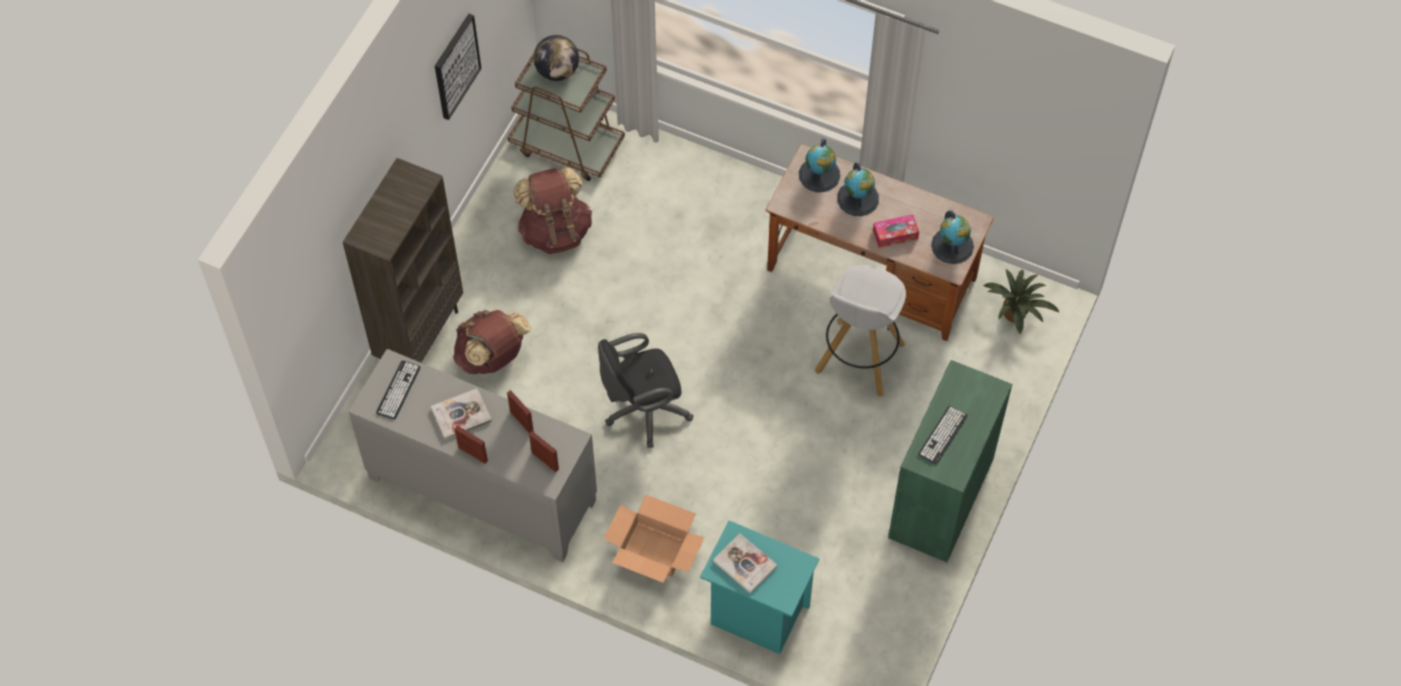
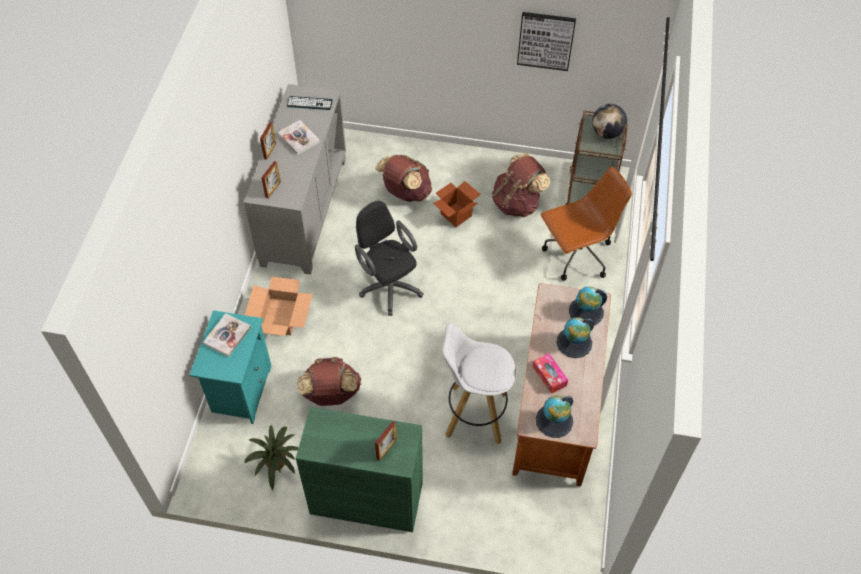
camera: 75 degrees right, 5 degrees down
(420, 335) = (410, 153): brown bookcase -> none
(521, 422) = (301, 170): picture frame -> picture frame (386, 449)
(551, 305) = (456, 215): none -> cardboard box
(662, 189) = (576, 256): none -> brown office chair
(790, 510) = (331, 394): none -> brown backpack
(942, 435) = (346, 432): keyboard -> none
(1016, 313) = (557, 525): potted plant -> potted plant (277, 464)

